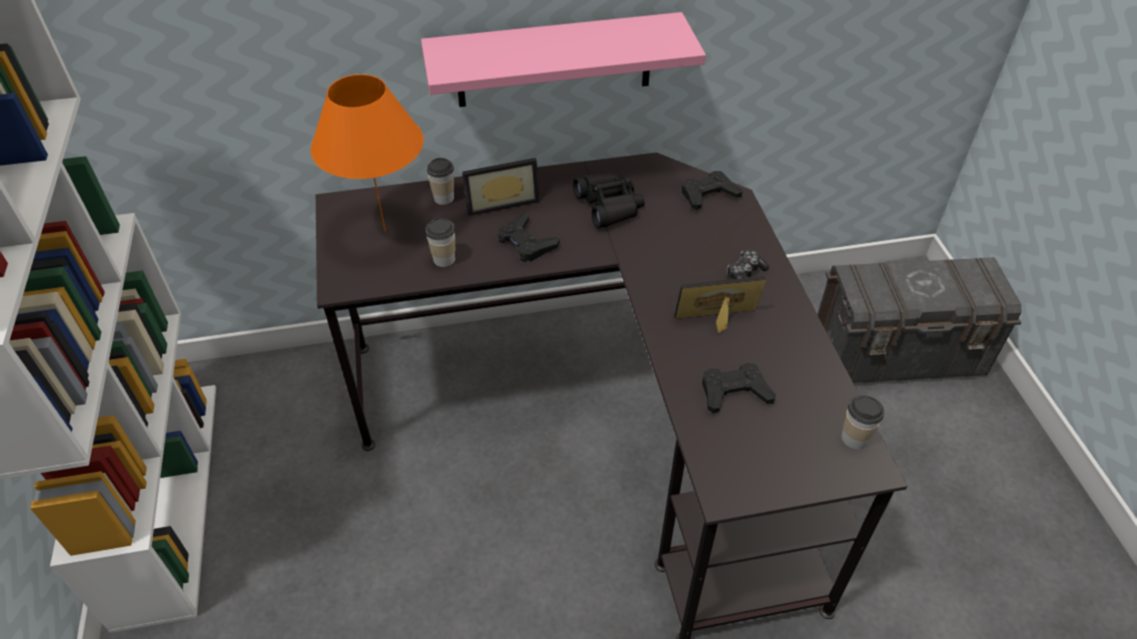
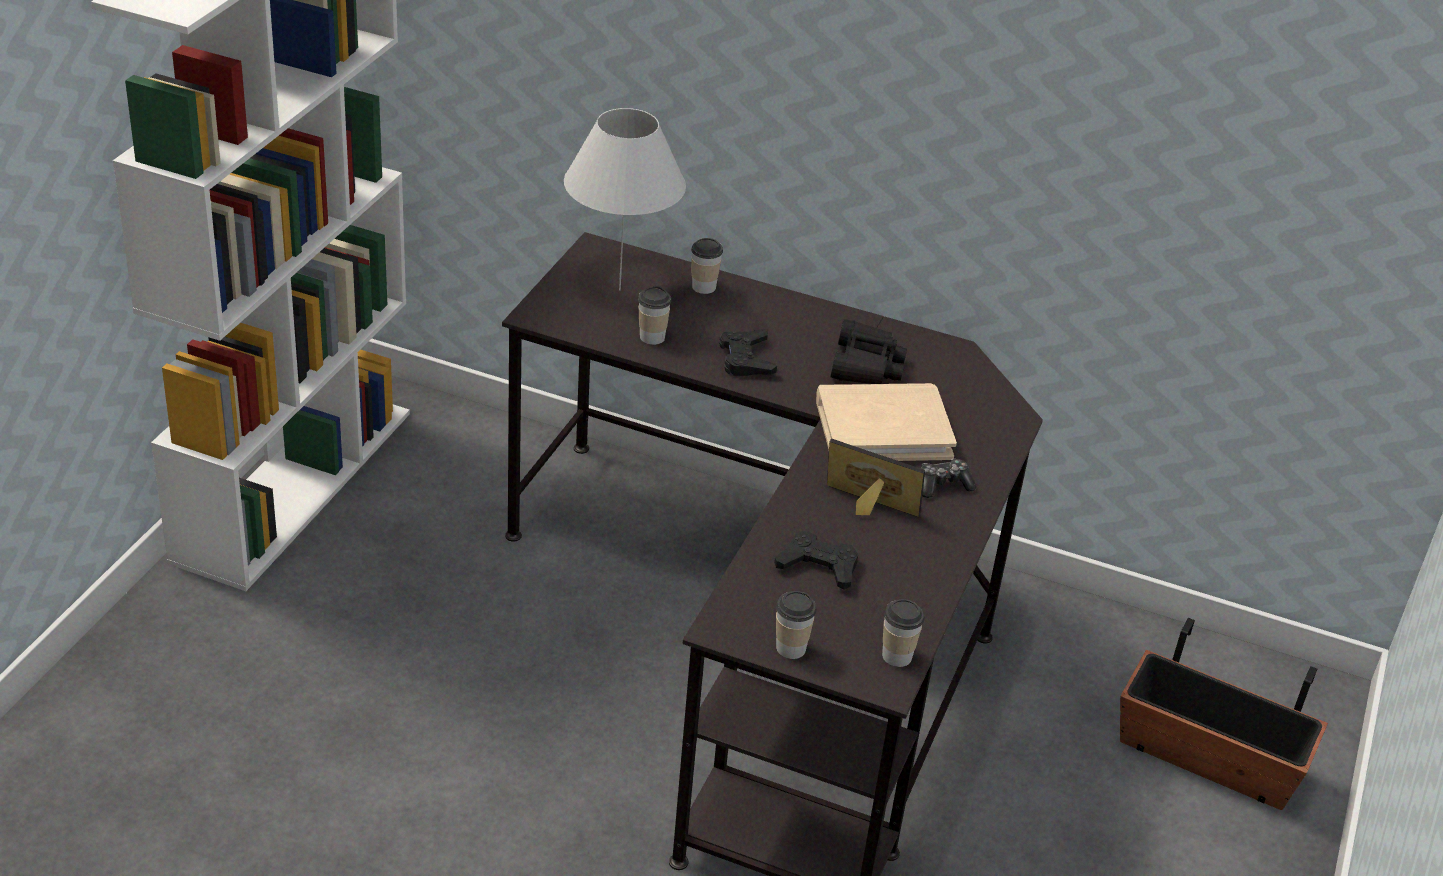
camera: 30 degrees right, 10 degrees down
(385, 231) = (620, 290): orange table lamp -> white table lamp
(501, 201) = (758, 313): picture frame -> none
(554, 60) = (873, 182): pink shelf -> none
(666, 250) = (883, 428): none -> beige book
(708, 195) = (986, 402): black game controller -> none
(784, 479) = (790, 648): none -> cup
(897, 355) = (1208, 758): grey storage box -> planter

